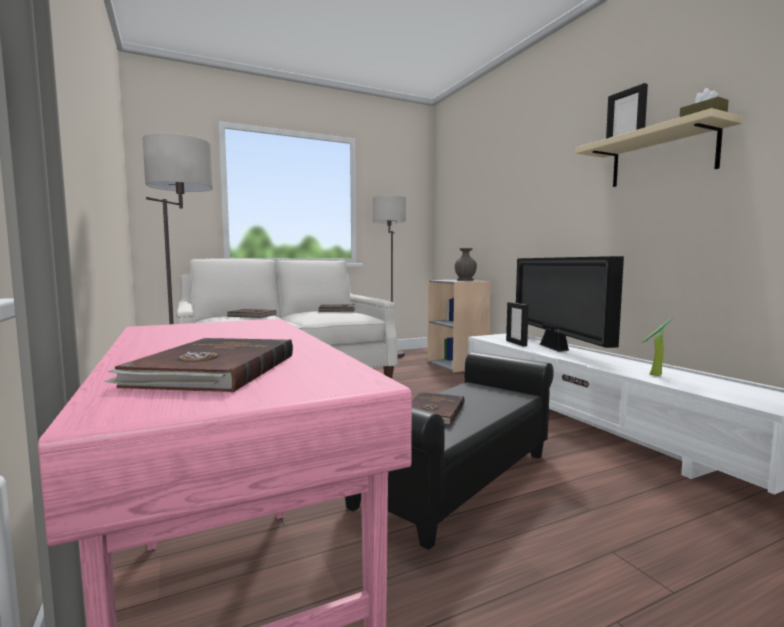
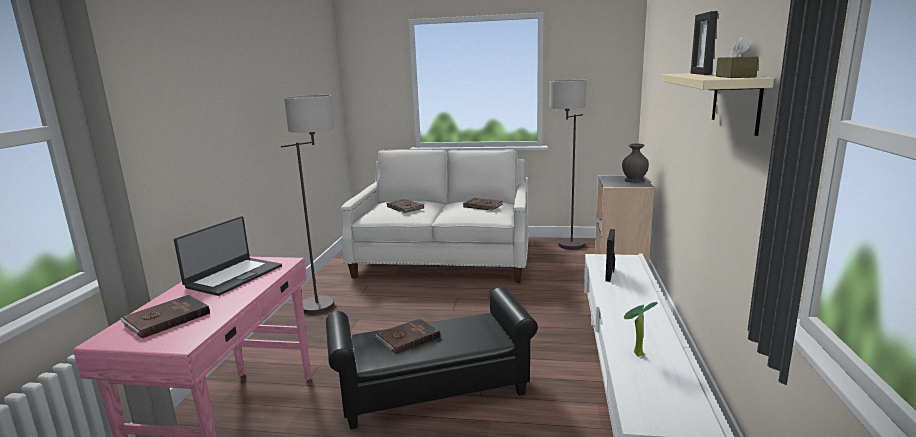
camera: 35 degrees right, 10 degrees up
(214, 333) = (233, 276): none -> laptop
(555, 348) = (631, 291): television -> none

